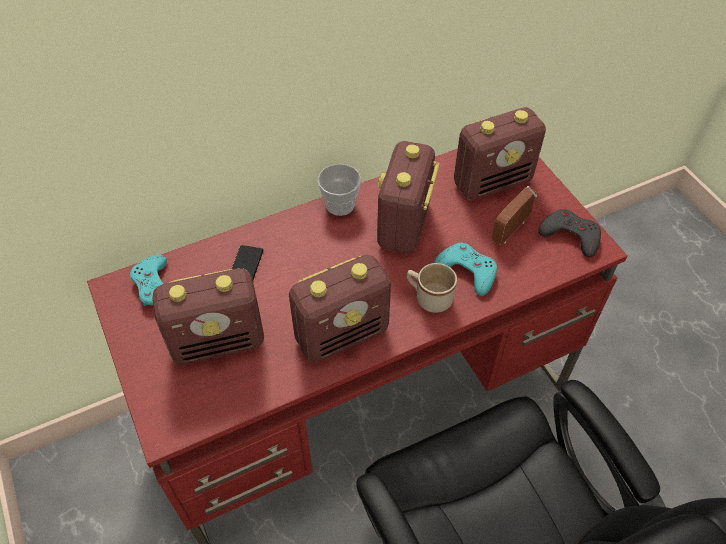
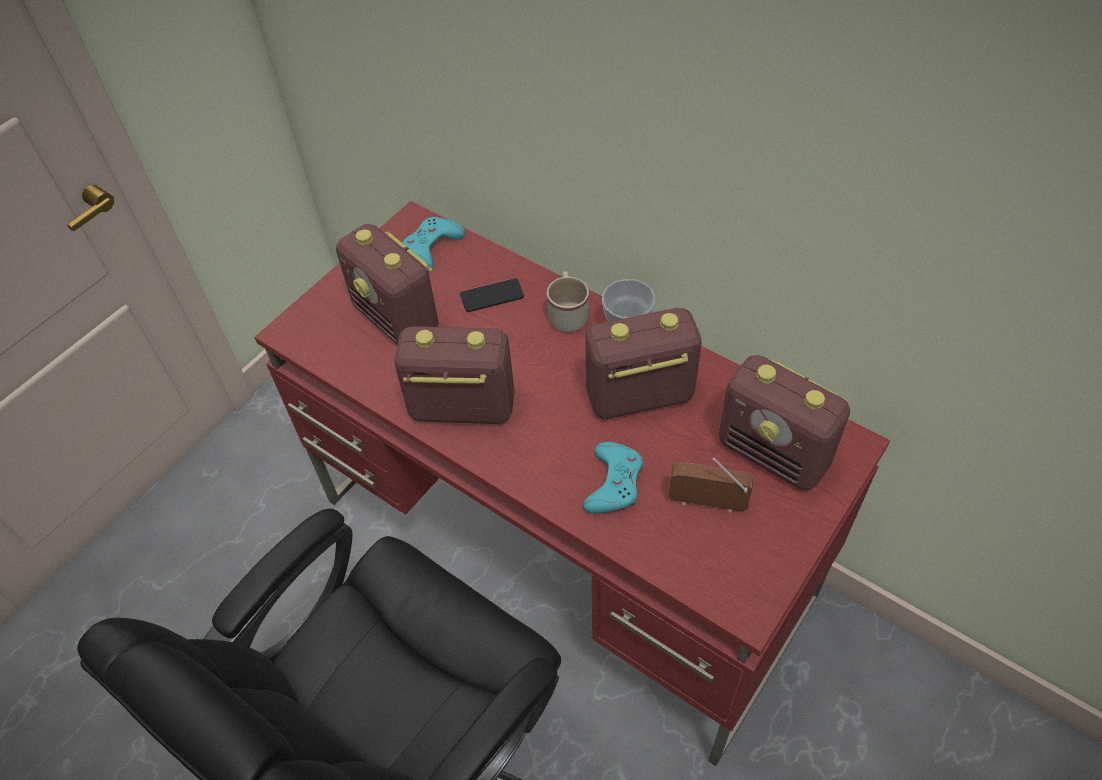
camera: 65 degrees right, 0 degrees up
(342, 333) = (461, 408): radio -> radio turned 150 degrees clockwise
(428, 297) = (552, 461): beige mug -> beige mug (568, 314)
(570, 235) = (746, 571): grey game controller -> none

